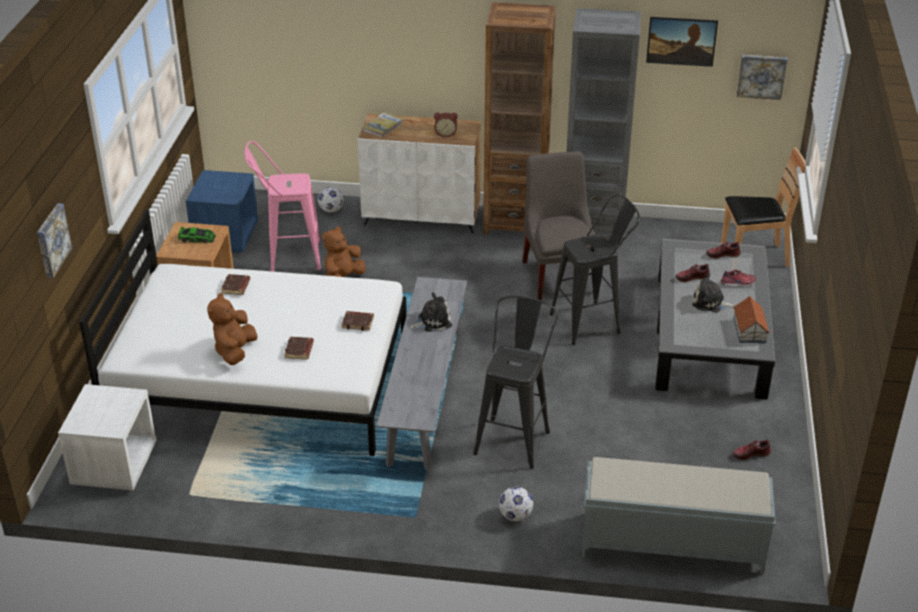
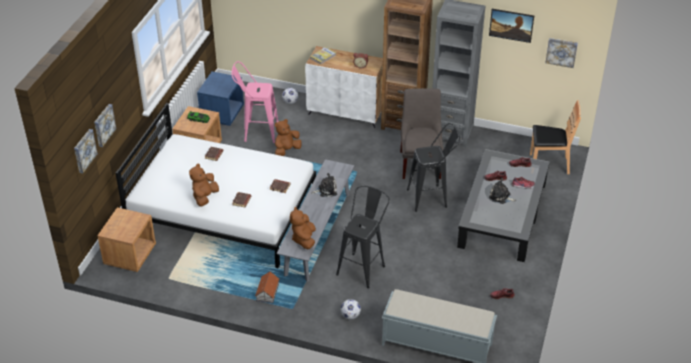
camera: 10 degrees right, 5 degrees up
(24, 282) = (84, 150): none -> picture
(114, 465) = (130, 255): white nightstand -> brown nightstand
(417, 399) = (304, 239): none -> brown plush toy
(749, 330) = (519, 218): toy house -> toy house (268, 292)

